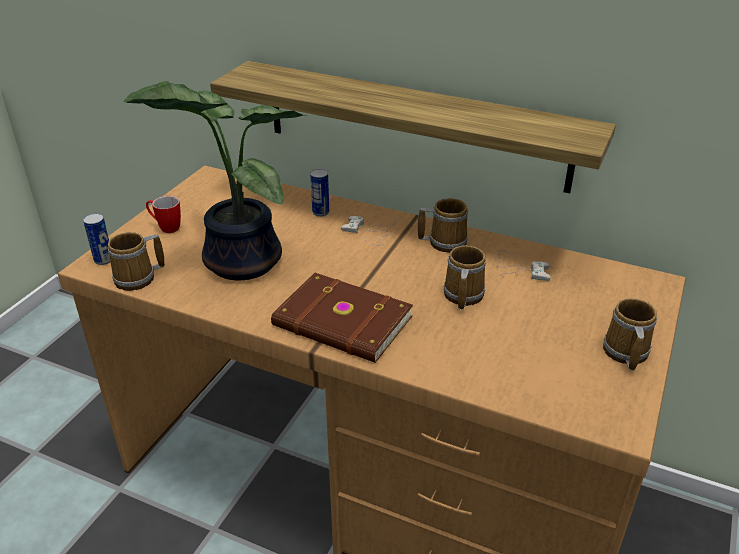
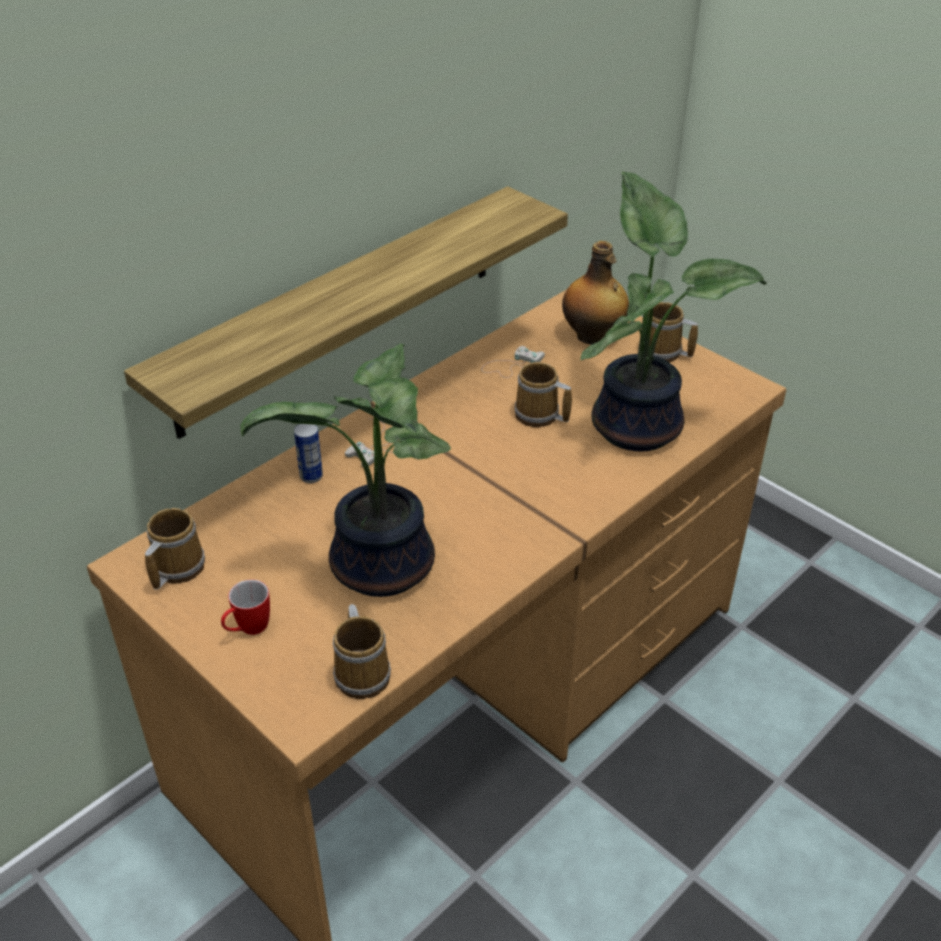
camera: 70 degrees left, 5 degrees up
(103, 260) = (293, 707): can -> none
(342, 323) = (546, 509): brown book -> none
(445, 242) = (437, 399): mug -> mug (175, 568)
(494, 356) = (639, 424): none -> potted plant
(607, 303) = (592, 336): none -> bottle

